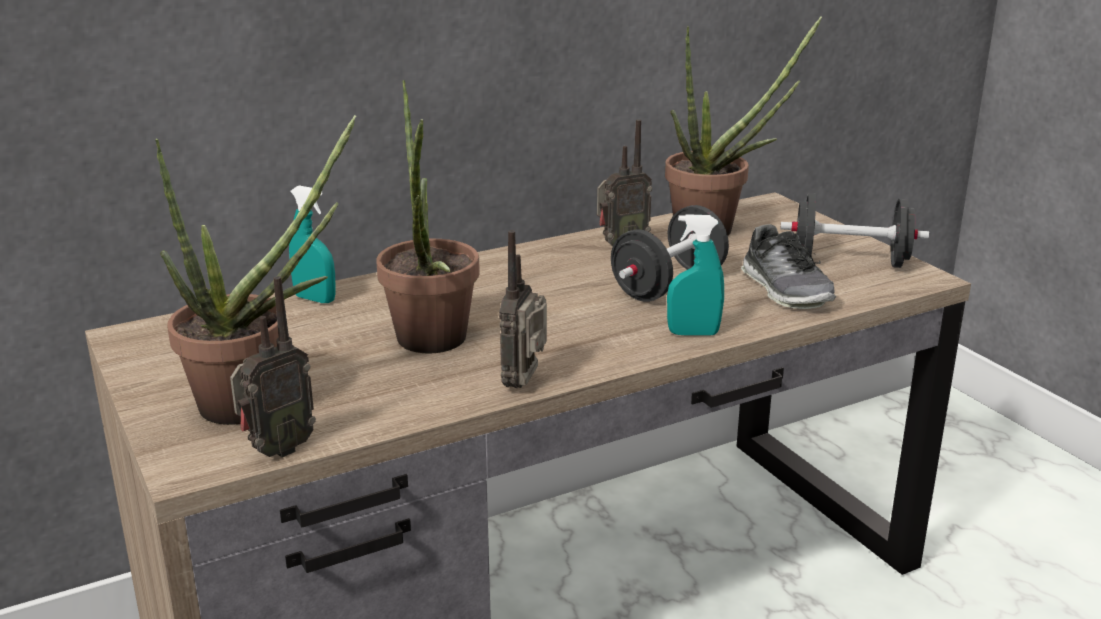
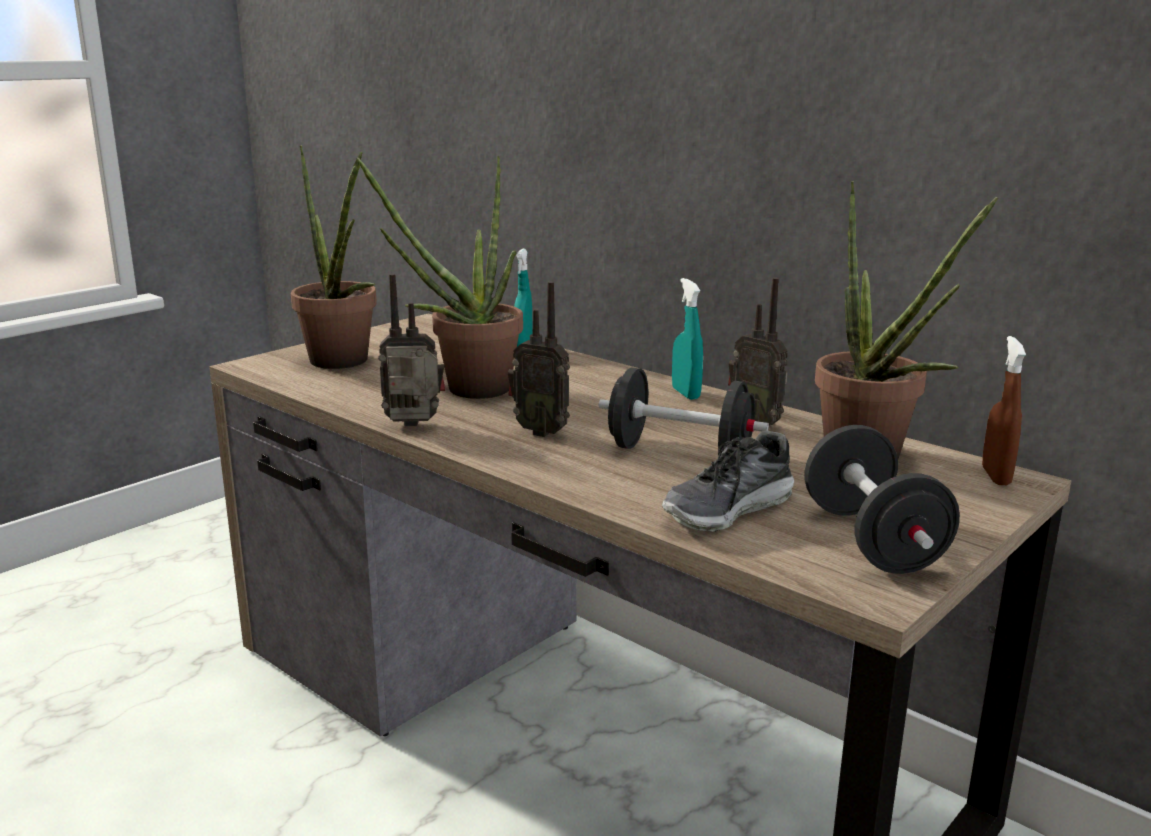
camera: 70 degrees right, 5 degrees down
(276, 450) = (278, 378): radio -> radio (541, 431)
(693, 333) = (565, 475): turquoise spray bottle -> turquoise spray bottle (685, 393)
(762, 207) = (995, 476): none -> brown spray bottle

